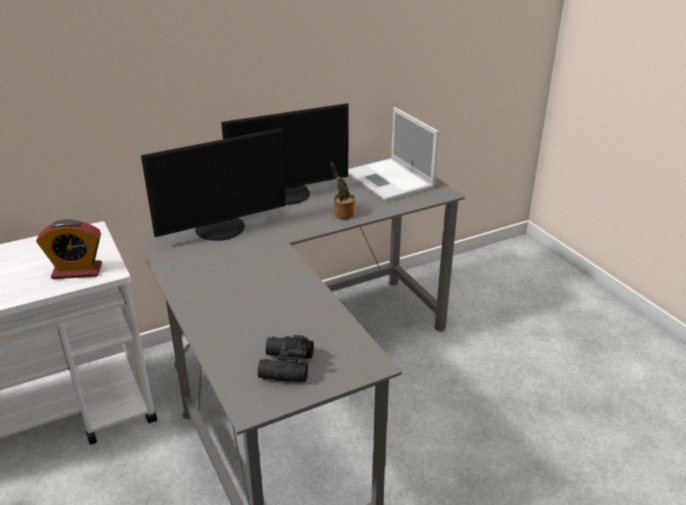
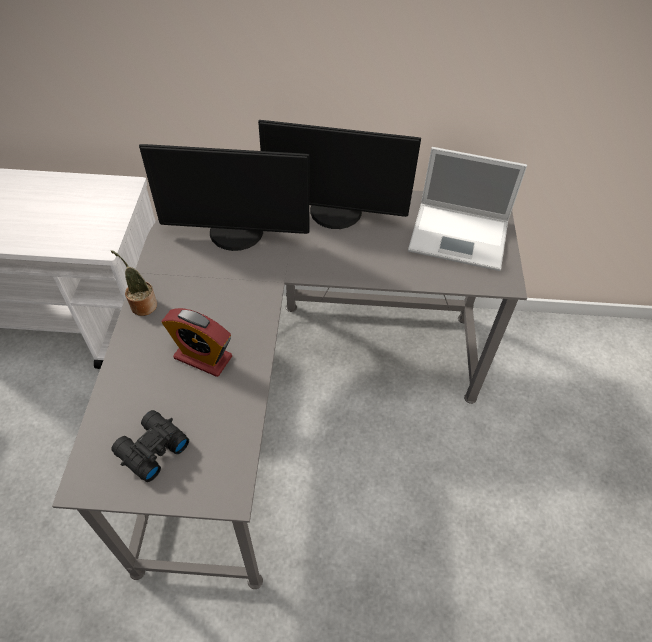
camera: 30 degrees right, 20 degrees up
(77, 271) = (78, 233): alarm clock -> alarm clock (203, 357)
(342, 214) = (368, 265): potted plant -> potted plant (142, 305)
(391, 180) = (461, 236): laptop -> laptop turned 75 degrees counterclockwise

